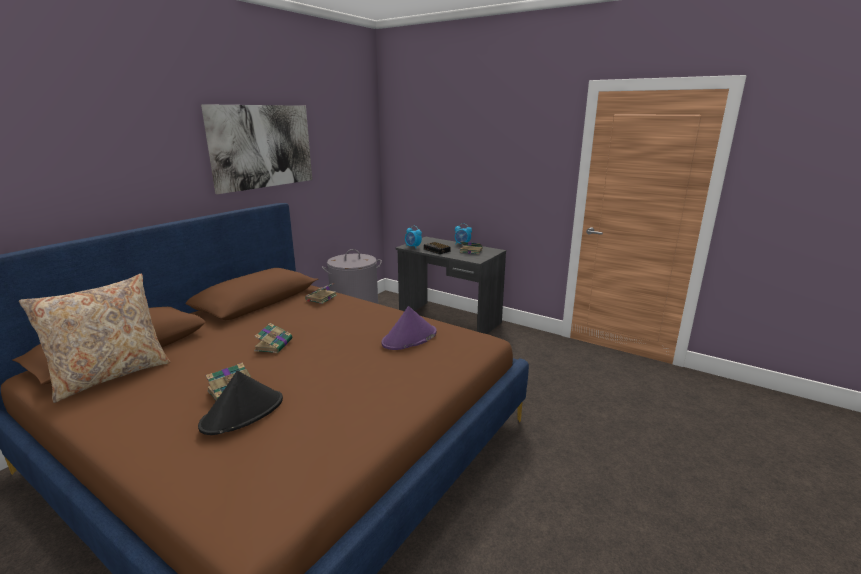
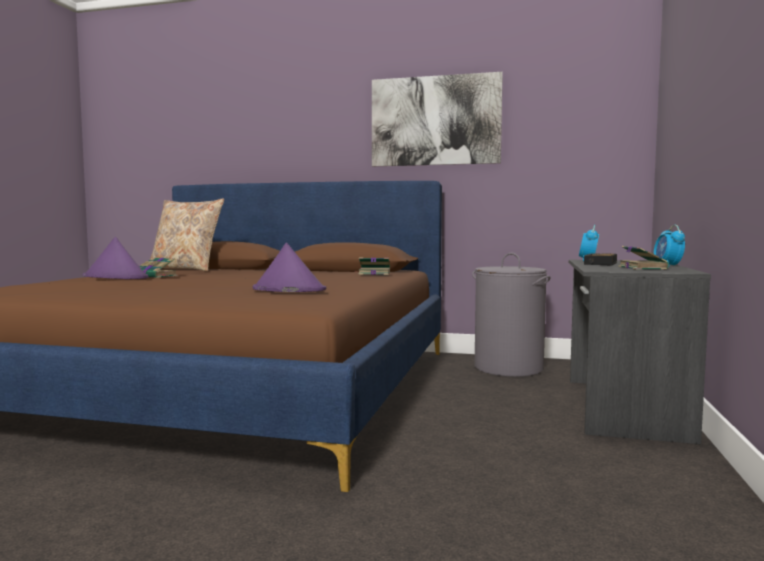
camera: 70 degrees right, 15 degrees down
(243, 413) = (116, 277): black hat -> purple hat
(274, 344) = (247, 275): book -> none

